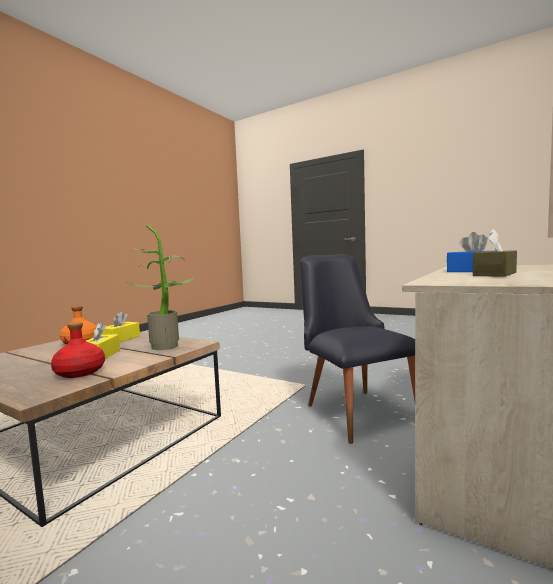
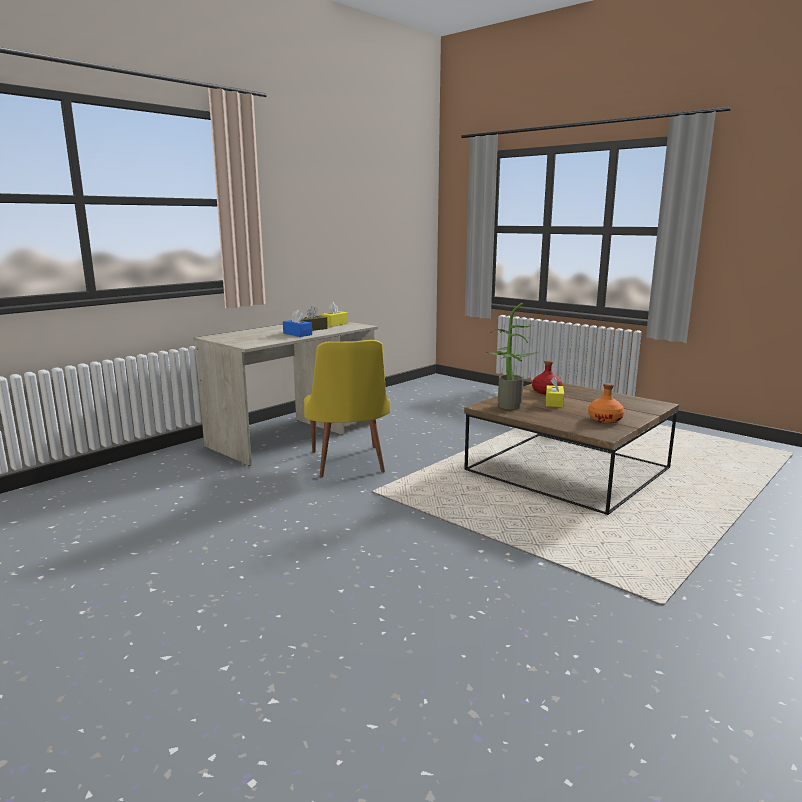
camera: 170 degrees left, 10 degrees up
(121, 339) = (566, 419): yellow tissue box -> yellow tissue box (334, 324)
(355, 409) = (348, 465): black chair -> yellow chair

